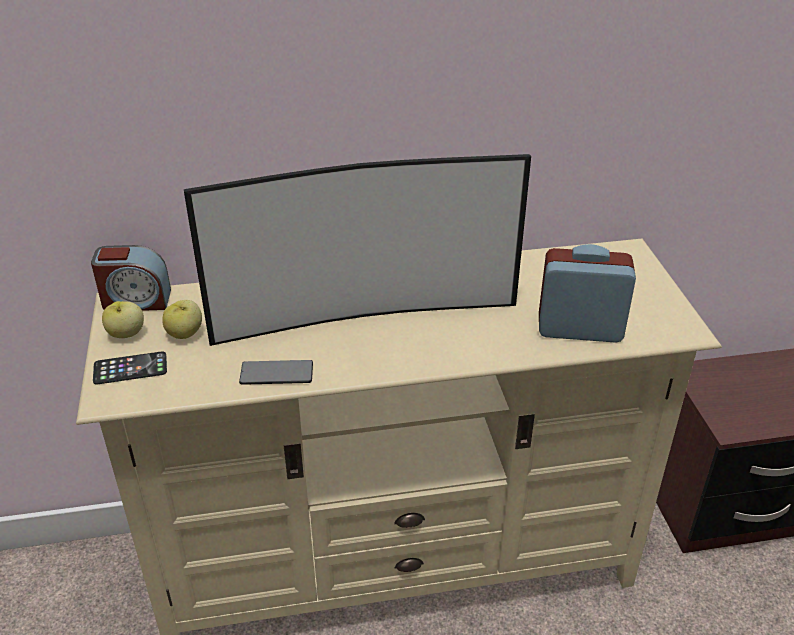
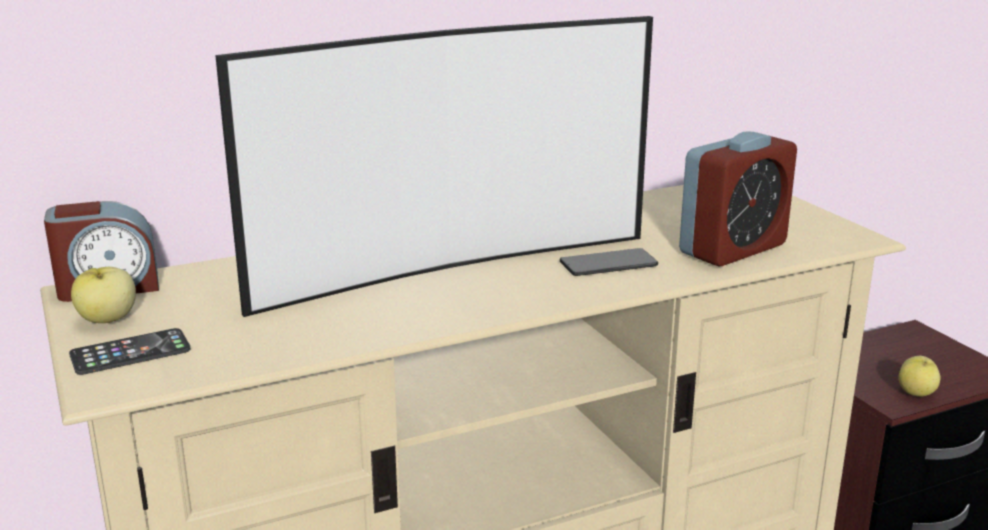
camera: 15 degrees left, 15 degrees down
(185, 334) = (200, 310): apple -> apple (916, 393)
(276, 373) = (359, 331): phone -> phone (608, 264)
(579, 329) = (733, 249): alarm clock -> alarm clock turned 150 degrees clockwise

